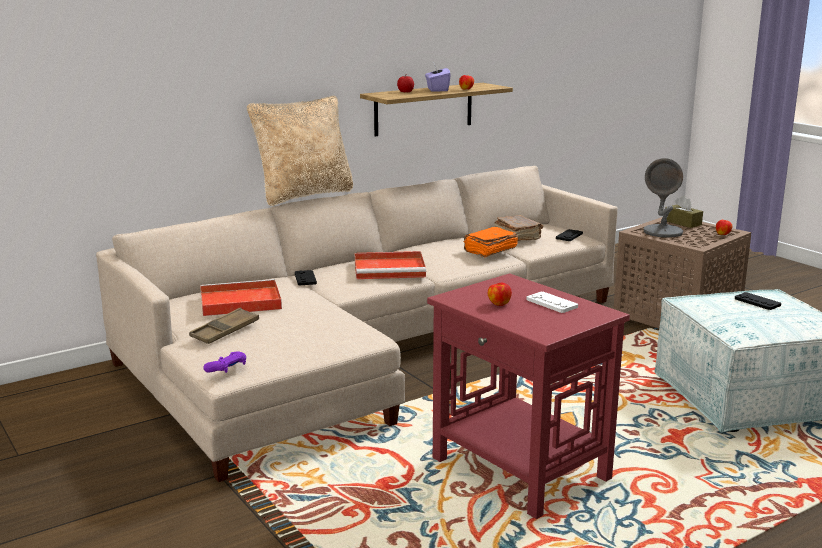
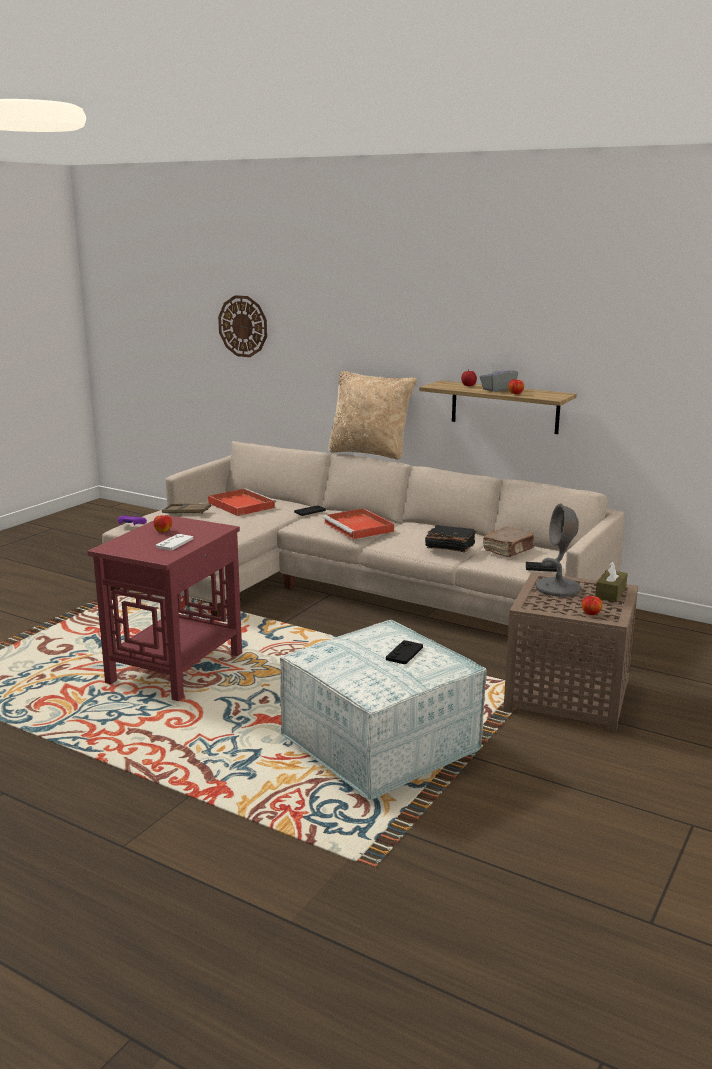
camera: 65 degrees right, 0 degrees up
(77, 67) = (243, 326): none -> wall clock
(437, 89) = (497, 389): purple tissue box -> grey tissue box
(489, 250) = (449, 547): orange book -> black book

